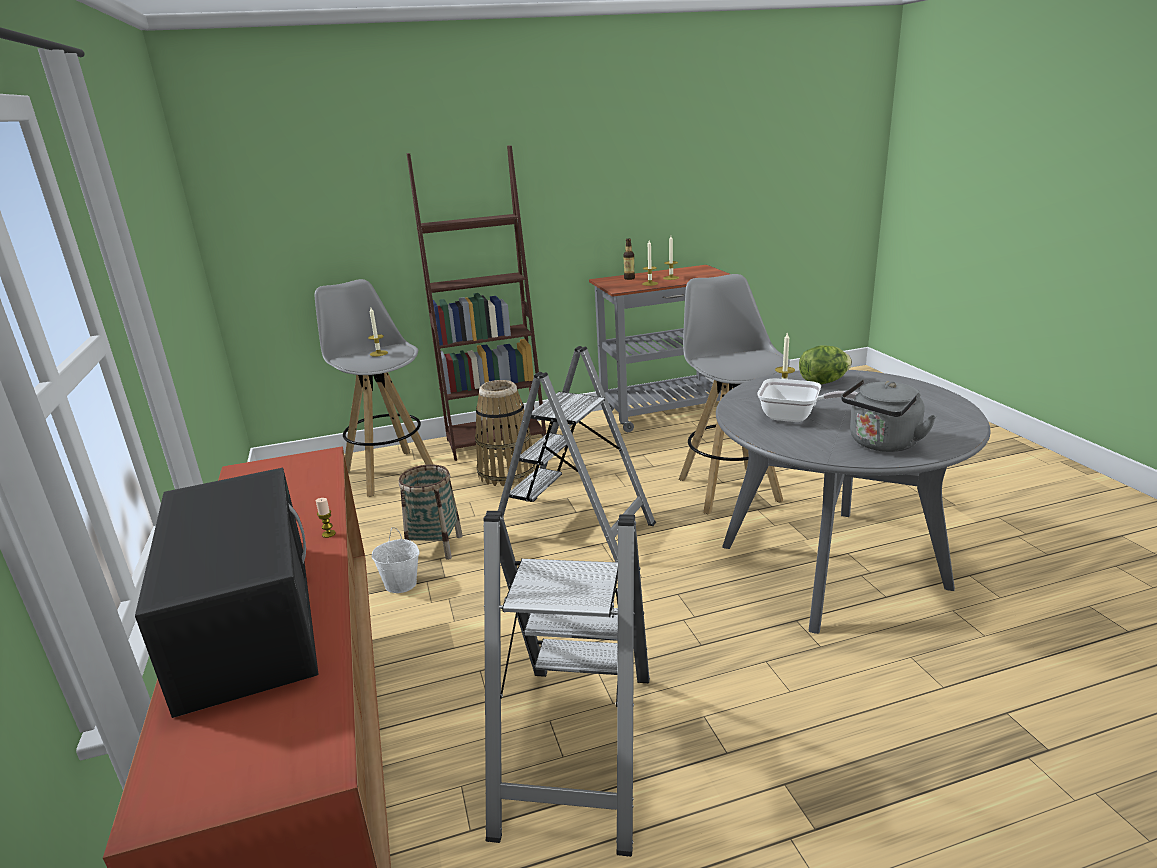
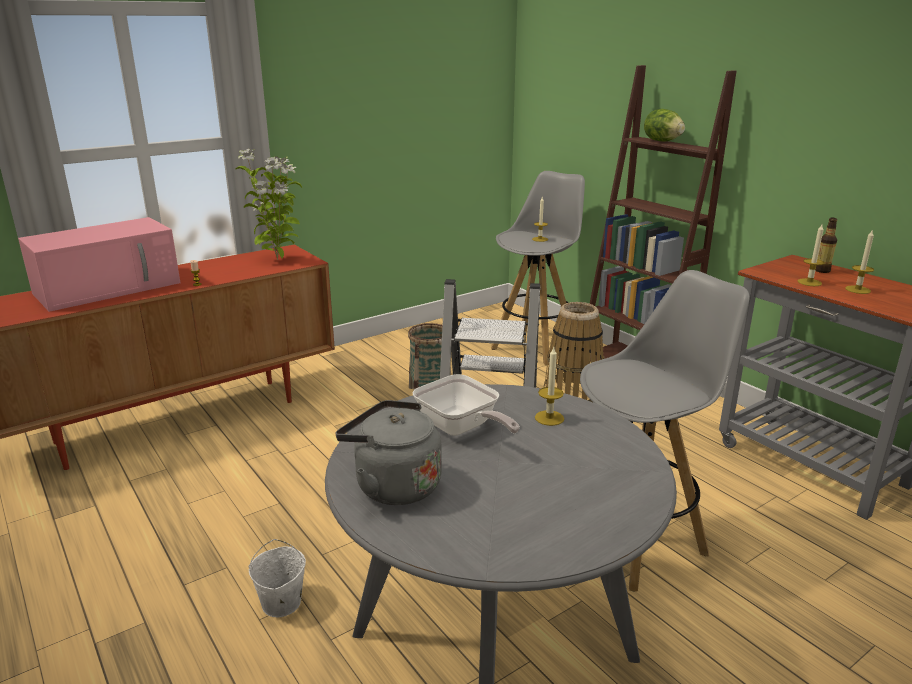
camera: 70 degrees right, 0 degrees up
(246, 618) = (109, 287): black microwave -> pink microwave
(287, 476) = (278, 260): none -> potted plant
(401, 584) = (374, 394): white bucket -> white bucket (281, 603)
(576, 752) = (191, 508): grey step ladder -> none
(795, 417) = (461, 428): frying pan -> frying pan turned 45 degrees counterclockwise
(823, 382) = (597, 443): lettuce -> lettuce (662, 141)

